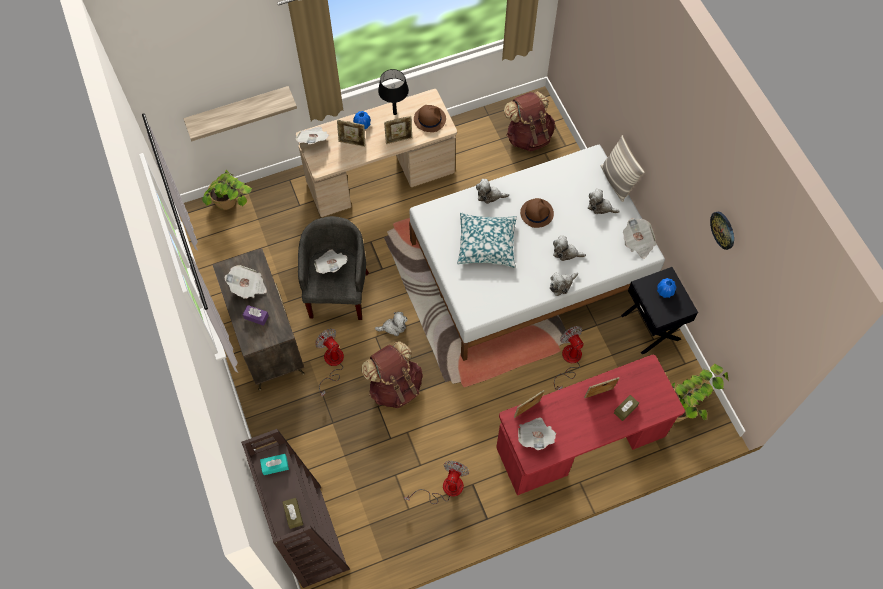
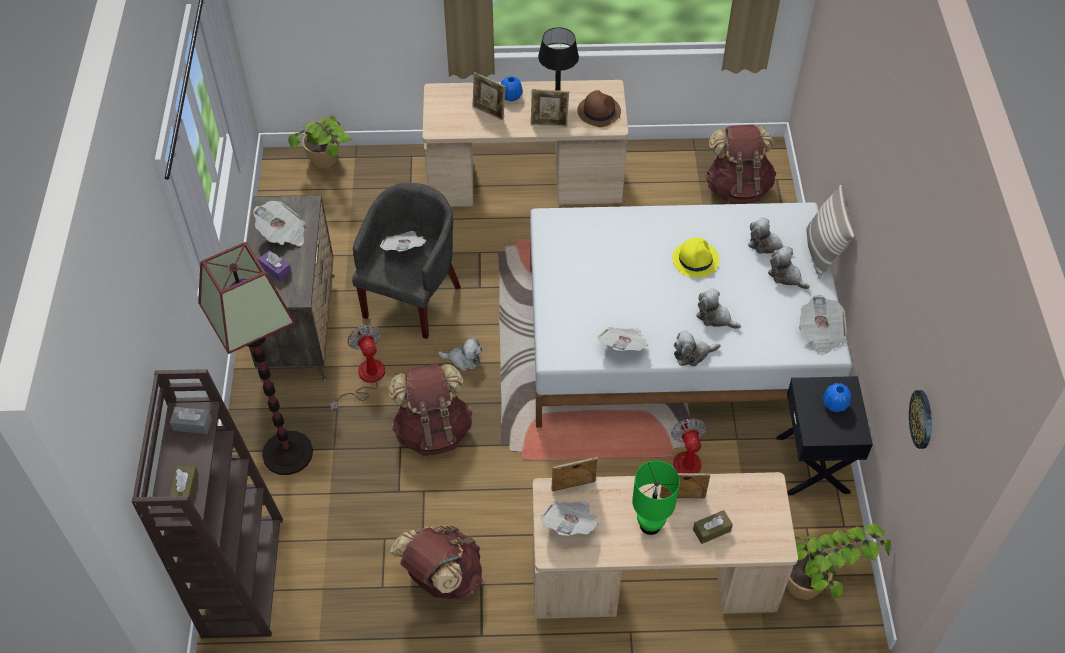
camera: 20 degrees right, 10 degrees down
(238, 110) = (359, 30): shelf -> none
(275, 466) = (192, 424): turquoise tissue box -> grey tissue box
(302, 436) = (288, 452): none -> floor lamp
(313, 140) = (443, 97): newspaper -> newspaper (623, 346)
(445, 488) = (442, 578): fan -> brown backpack
(486, 244) = (612, 277): pillow -> none
(489, 195) = (641, 222): plush toy -> plush toy (766, 245)
(536, 213) = (695, 259): brown hat -> yellow hat
(580, 443) = (652, 581): red desk -> beige desk
(586, 419) = (650, 525): none -> green table lamp
(723, 230) = (917, 305): wall clock -> wall clock (922, 419)

